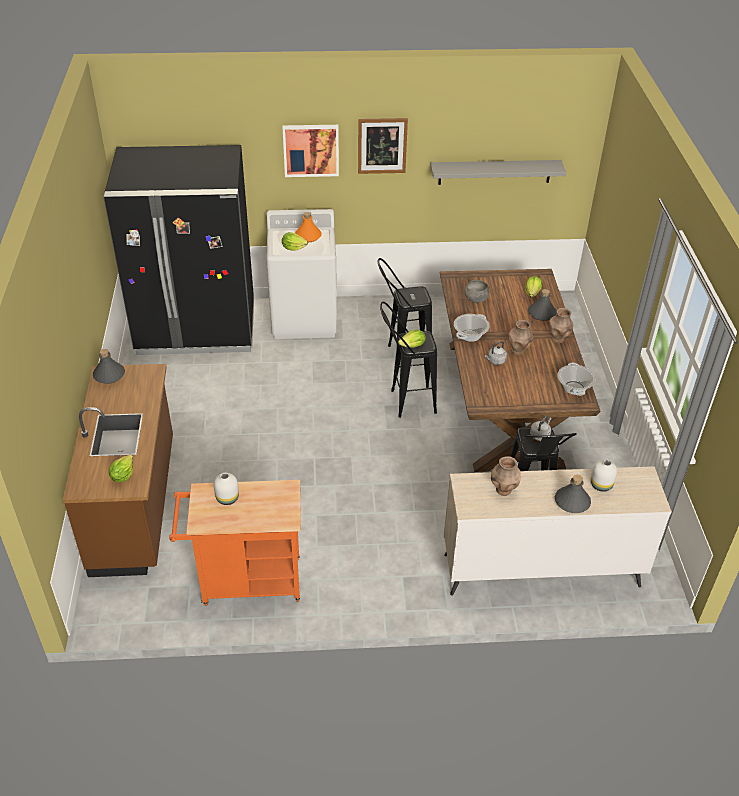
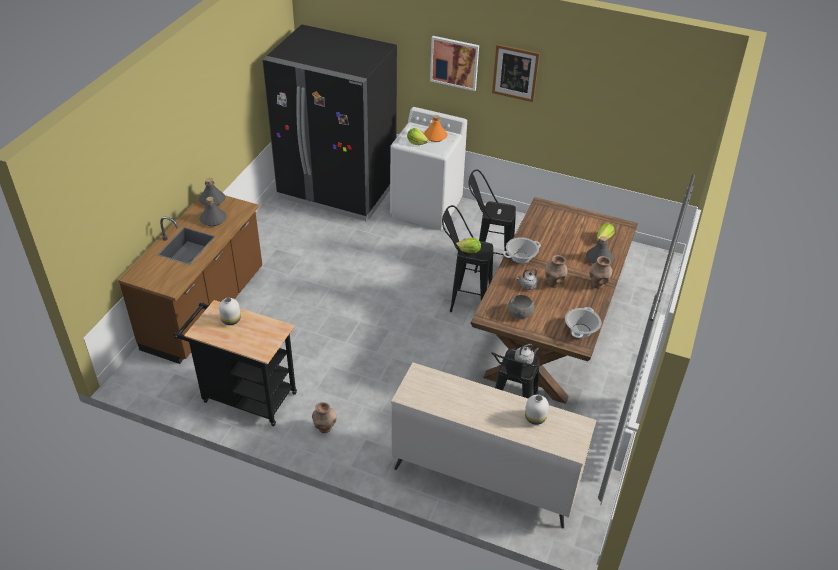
camera: 25 degrees right, 0 degrees up
(123, 475) = (169, 277): lettuce -> none
(245, 582) = (244, 396): orange cart -> black cart
(476, 298) = (549, 228): grey bowl -> grey bowl (519, 313)
(494, 172) = (615, 121): grey shelf -> none
(503, 490) = (446, 391): brown vase -> brown vase (324, 428)
(571, 502) = (498, 422): grey bottle -> grey bottle (213, 219)

